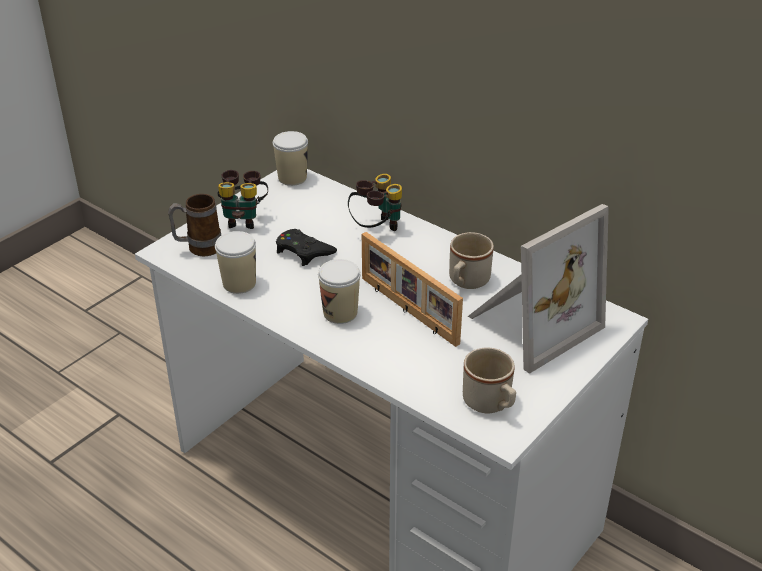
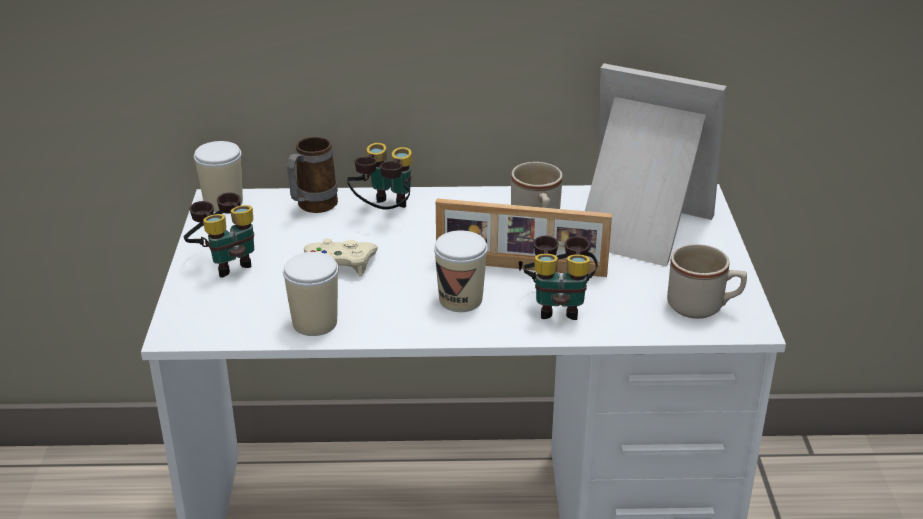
camera: 40 degrees left, 5 degrees down
(198, 249) = (215, 312): mug -> mug (312, 207)
(303, 251) = (340, 263): black game controller -> beige game controller
(394, 350) = (558, 306): none -> binoculars
(529, 323) = (638, 229): picture frame -> picture frame turned 75 degrees counterclockwise

